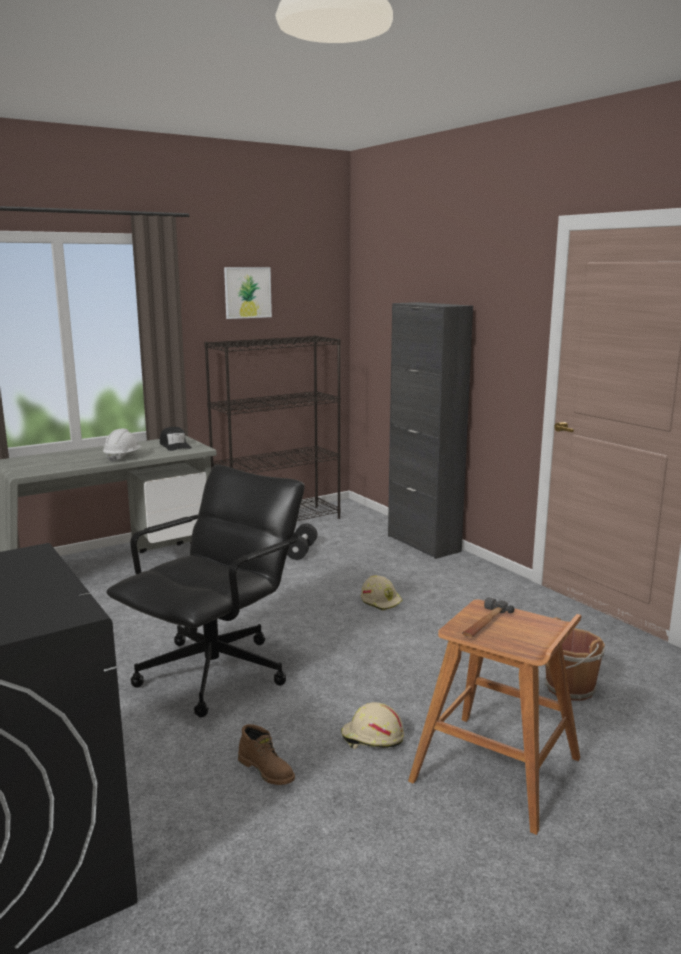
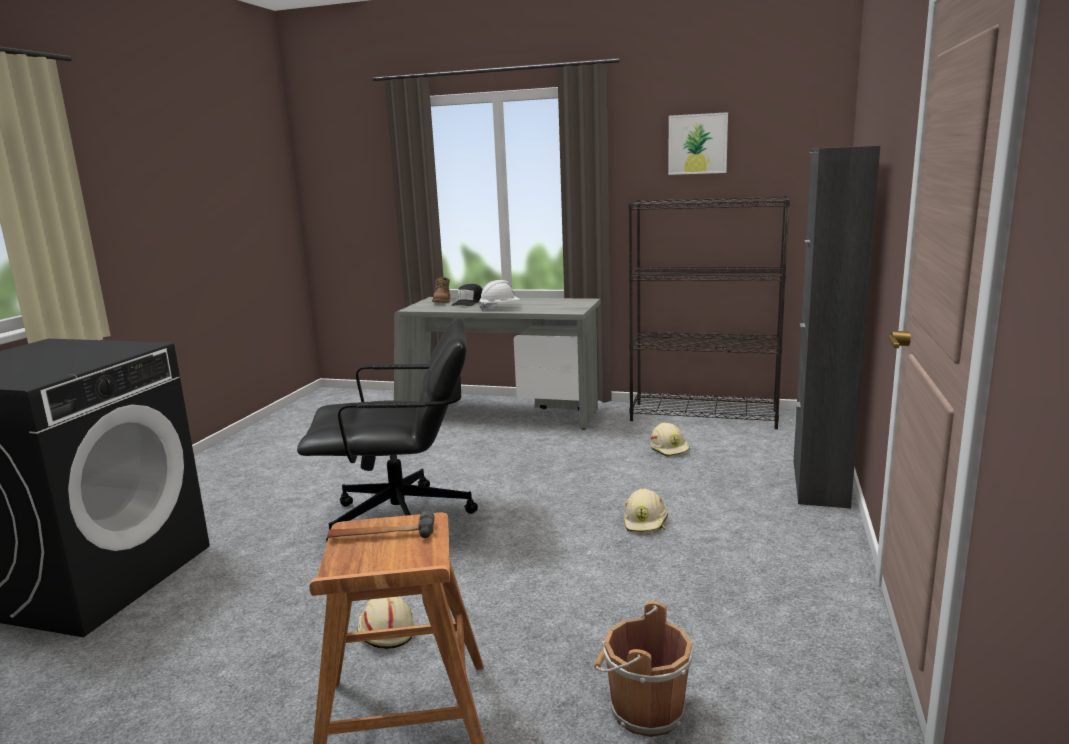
camera: 50 degrees right, 0 degrees up
(175, 445) = (563, 305): black cap -> black cap (469, 302)
(267, 770) = (284, 607): brown boot -> brown boot (442, 301)
(301, 551) = (670, 448): black dumbbell -> beige hard hat

